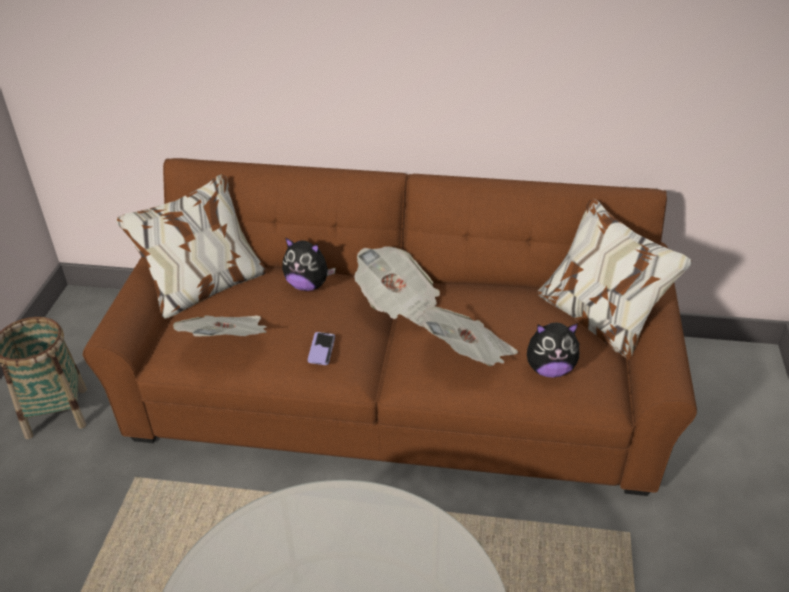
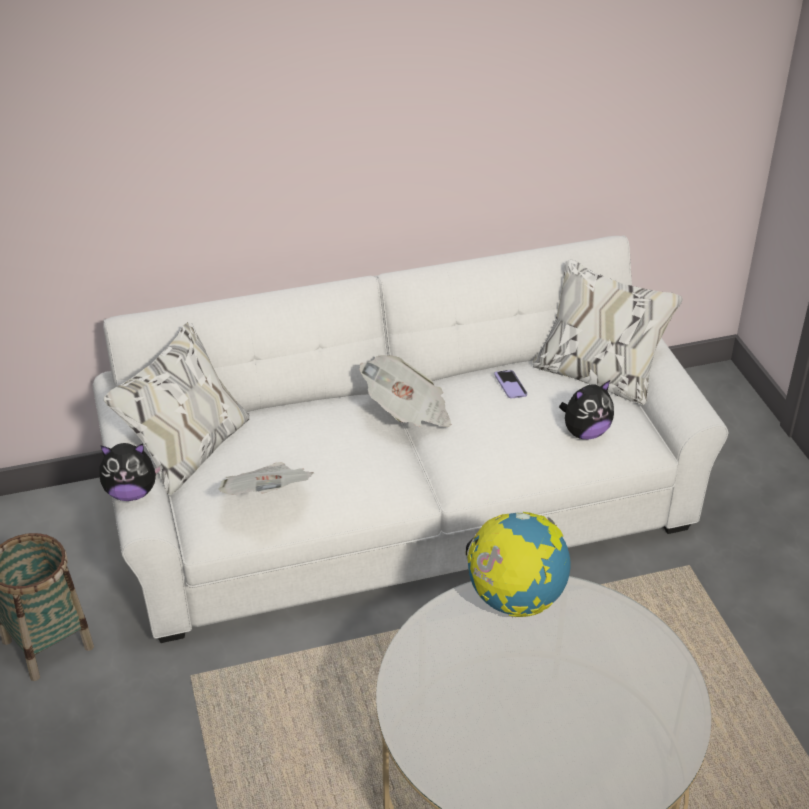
camera: 25 degrees left, 0 degrees up
(308, 285) = (304, 418): plush toy -> plush toy (131, 493)
(321, 349) = (365, 476): phone -> phone (510, 385)
(371, 514) = (515, 599): none -> globe
(397, 390) = (405, 507): brown sofa -> white sofa
(469, 355) = (508, 440): newspaper -> none

